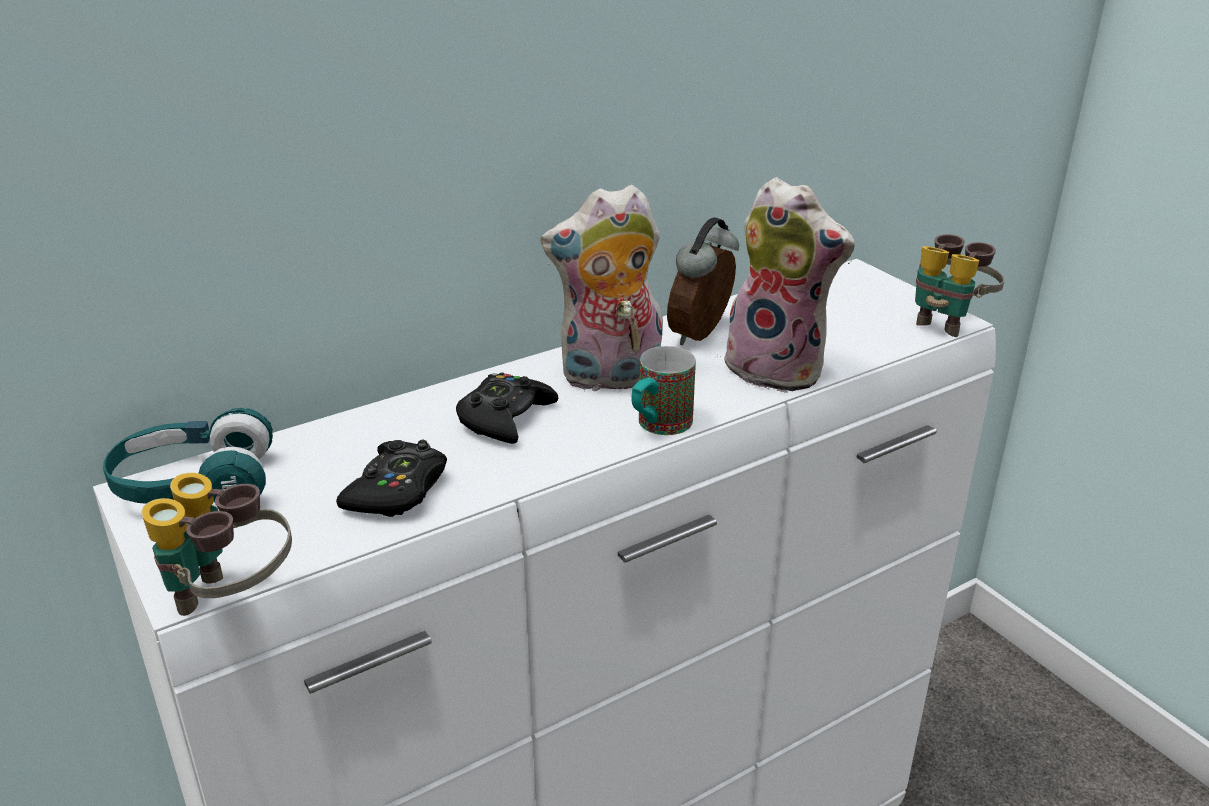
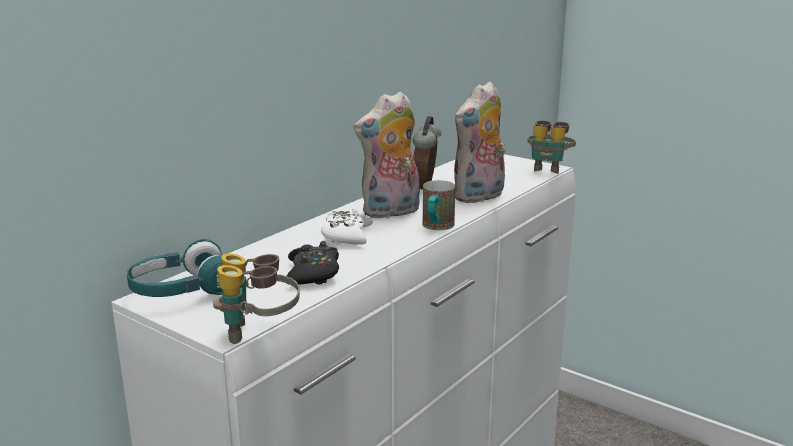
camera: 20 degrees left, 10 degrees down
(505, 418) = (346, 236): black game controller -> white game controller
(779, 369) = (479, 197): plush toy -> plush toy turned 120 degrees clockwise

